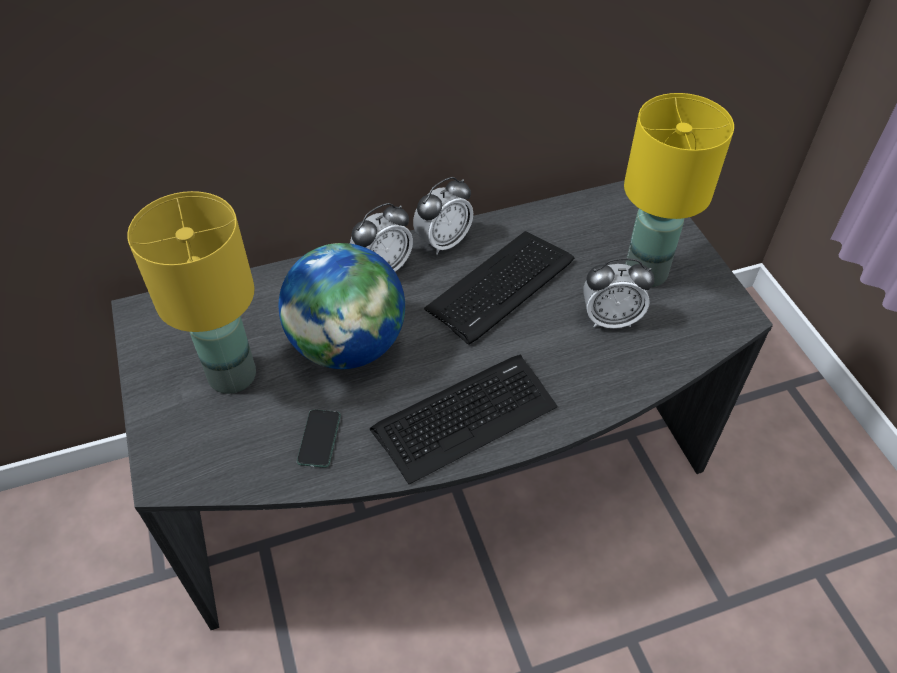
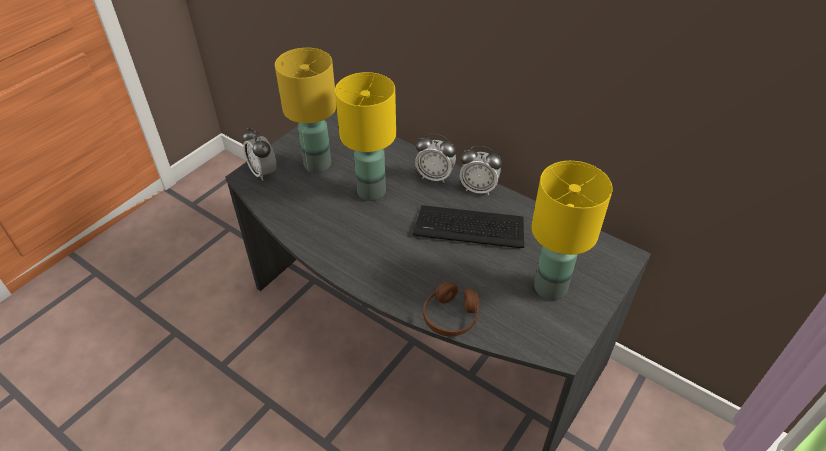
camera: 55 degrees right, 5 degrees down
(319, 439) = (305, 212): phone -> none
(348, 346) = (370, 192): globe -> yellow table lamp
(465, 417) = (363, 258): keyboard -> none
(610, 319) = (493, 287): alarm clock -> alarm clock (263, 172)
(626, 381) = (450, 316): none -> brown headphones

